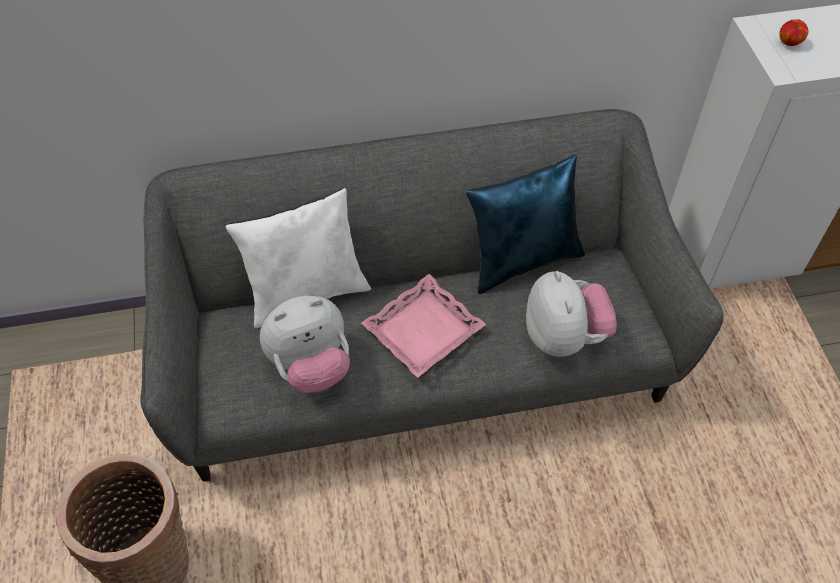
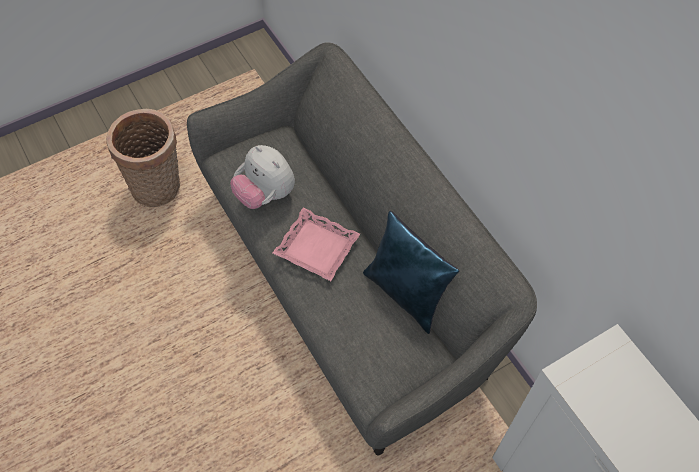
camera: 70 degrees right, 5 degrees up
(307, 293) = (322, 172): white pillow -> none
(564, 337) = (347, 338): plush toy -> none
(789, 43) = (606, 375): apple -> none

